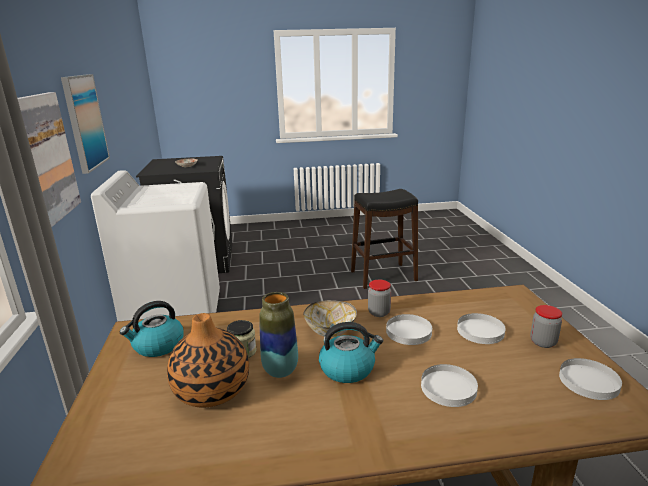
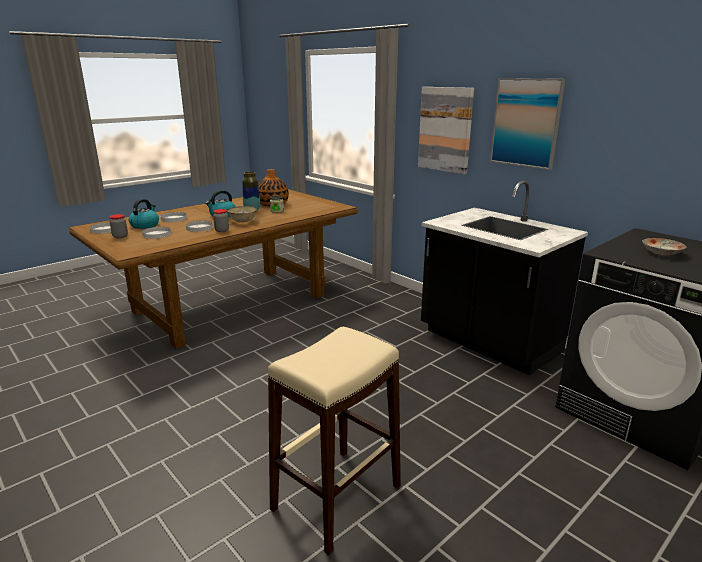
camera: 145 degrees right, 0 degrees up
(157, 346) = (318, 206): kettle -> kettle (145, 225)
(175, 315) = (488, 342): white washing machine -> black counter
(383, 276) = (336, 498): black stool -> beige stool

